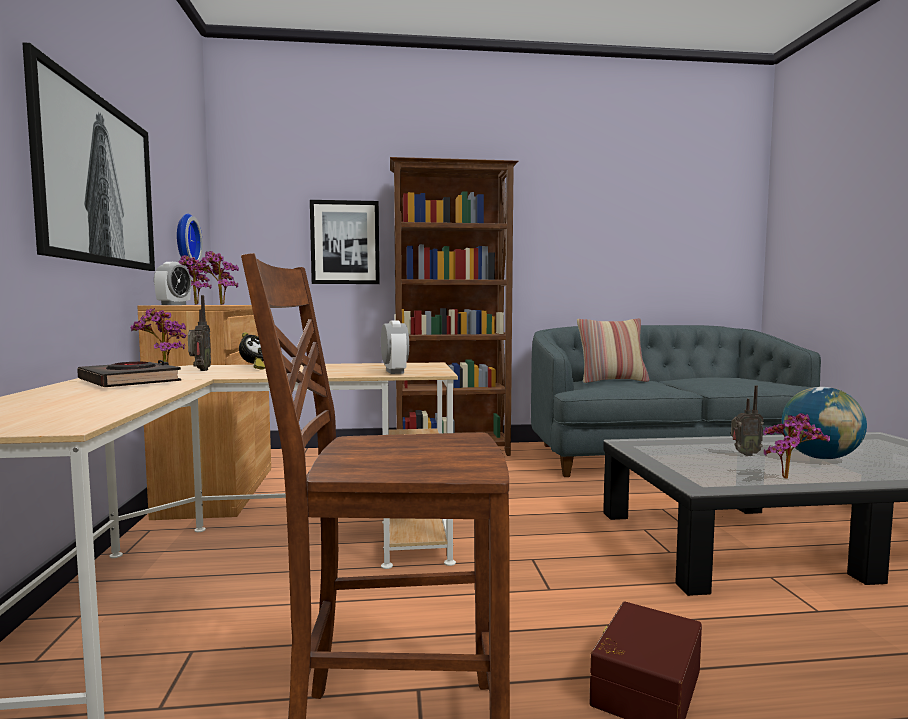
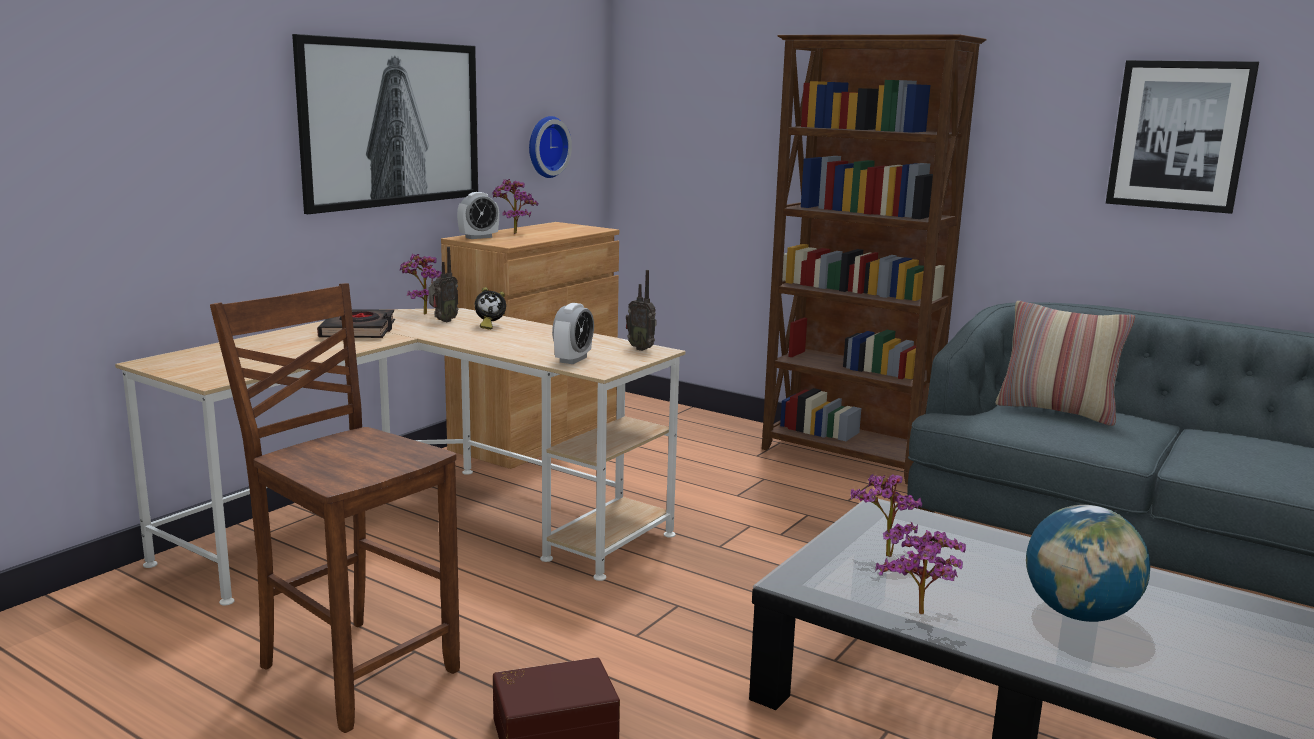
camera: 40 degrees right, 10 degrees up
(218, 304) = (508, 243): potted plant -> potted plant (883, 553)
(345, 242) = (752, 142): picture -> picture (1179, 135)
(744, 454) = (982, 572): radio -> radio (641, 348)

